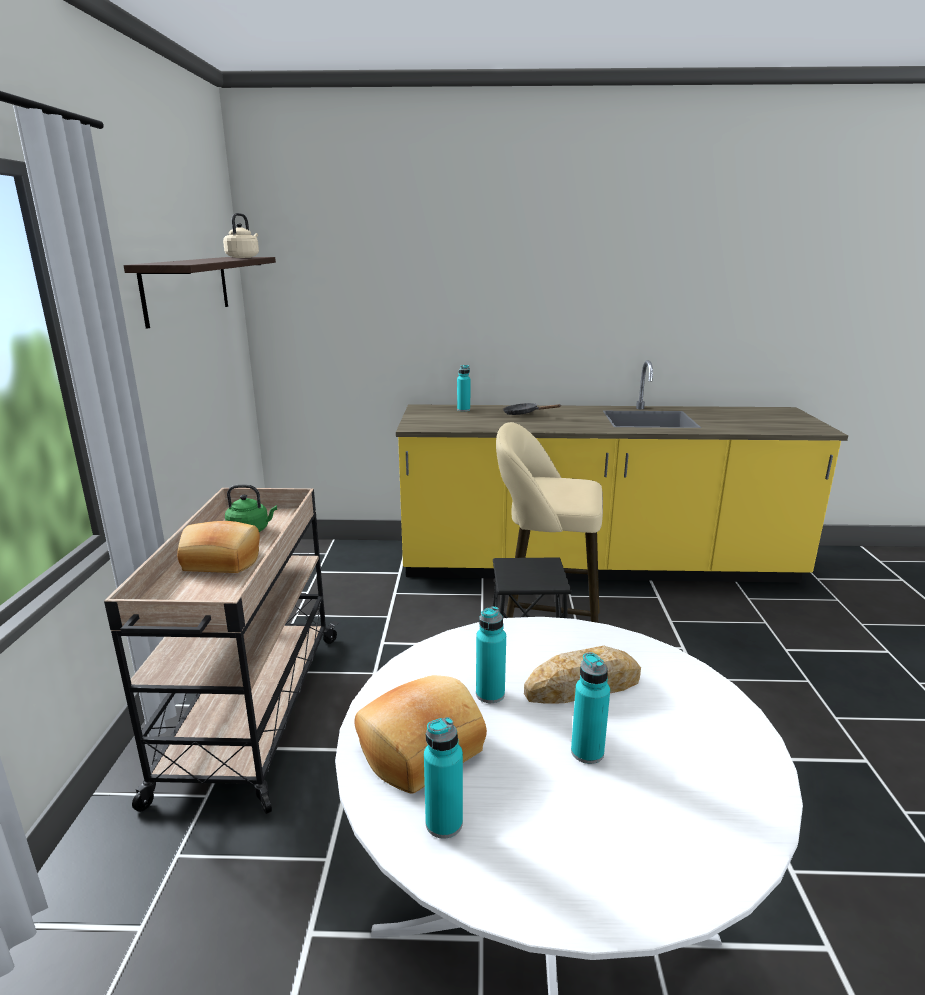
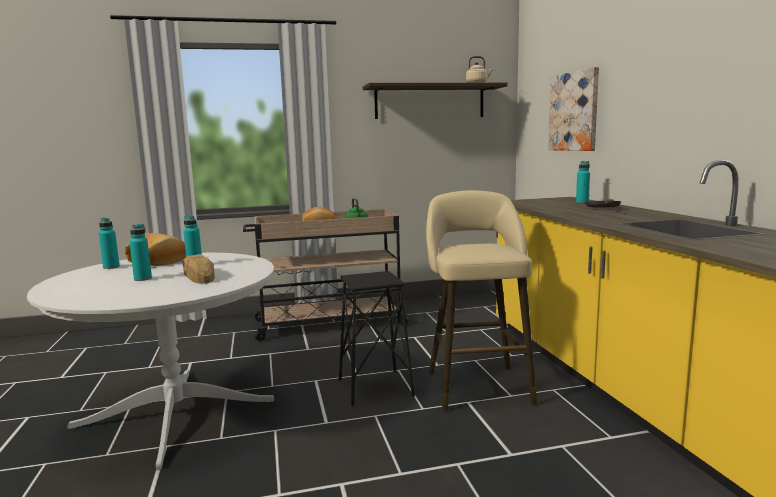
camera: 75 degrees right, 10 degrees down
(395, 304) = (574, 111): none -> picture

